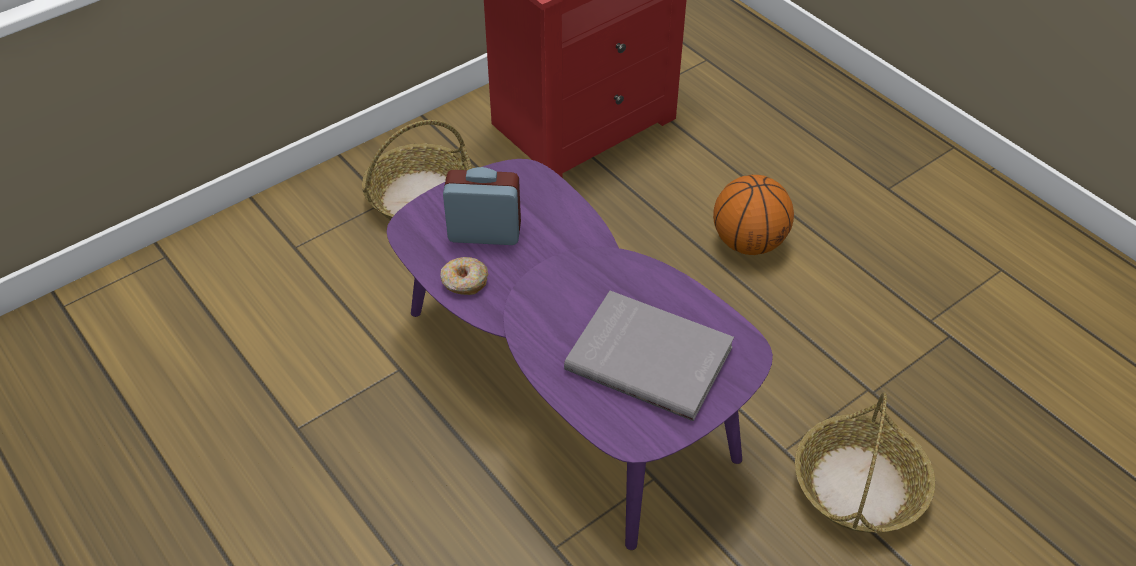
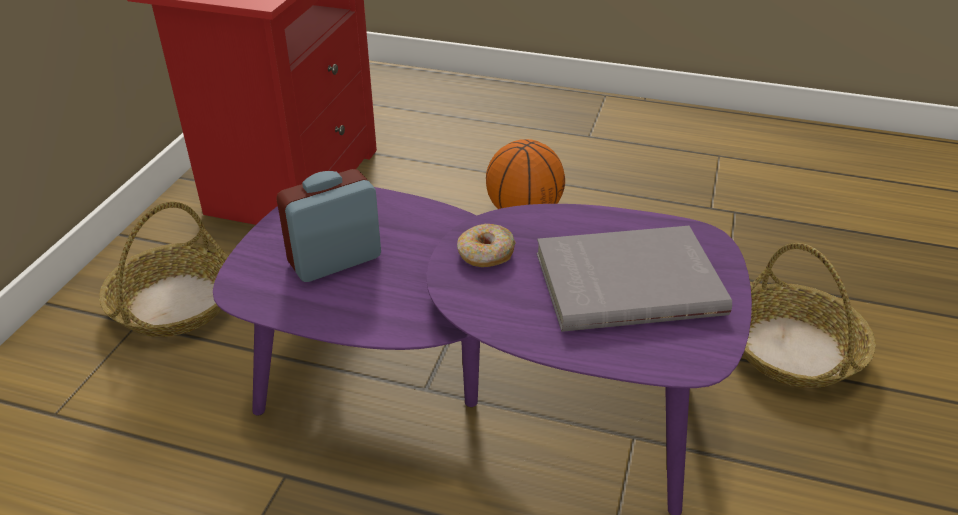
camera: 35 degrees left, 10 degrees down
(464, 282) = (356, 312): donut -> donut (485, 254)

